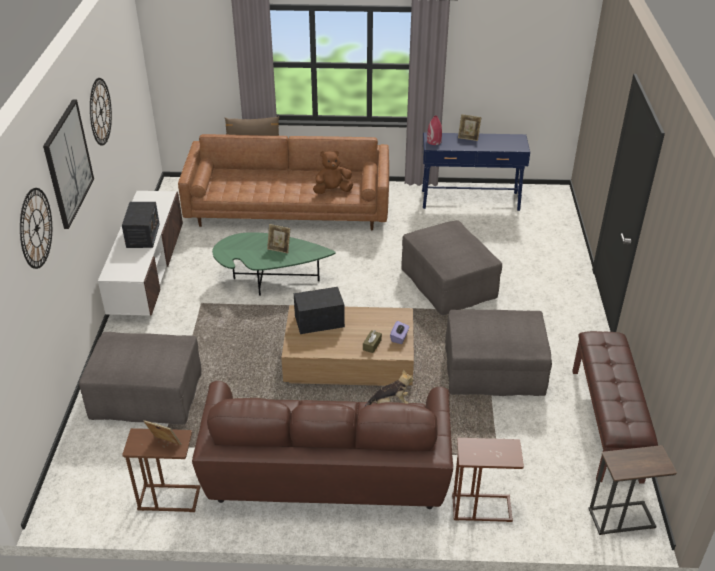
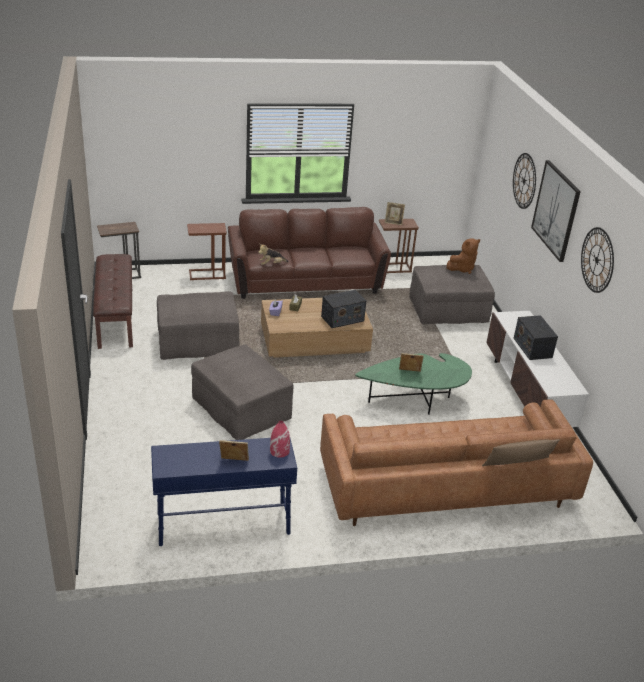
camera: 165 degrees right, 5 degrees down
(332, 191) = (389, 439): brown plush toy -> brown plush toy (462, 269)

